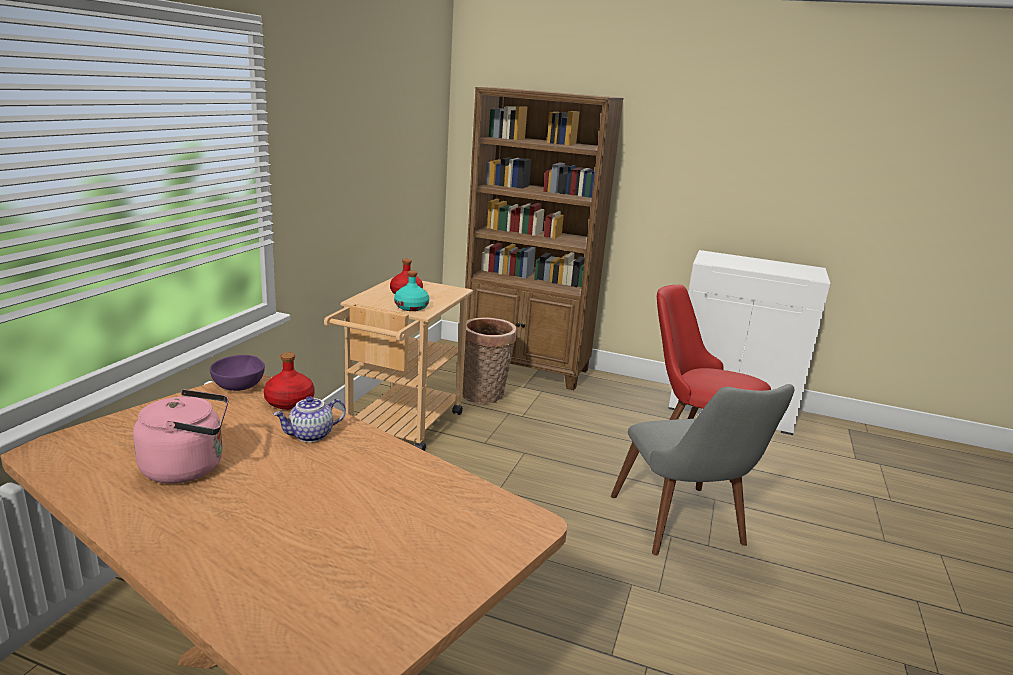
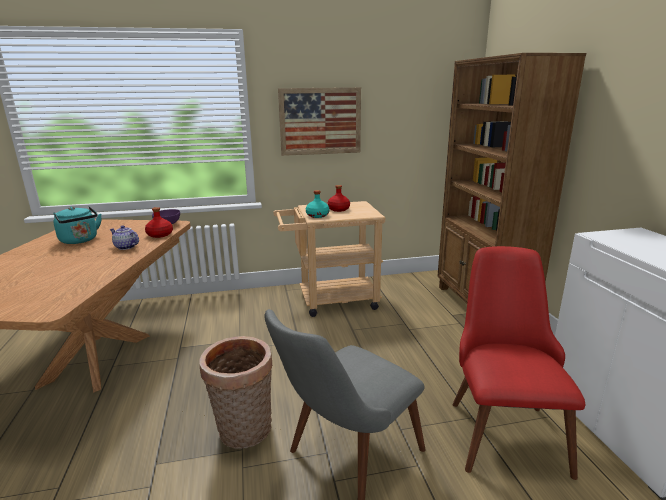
camera: 60 degrees right, 0 degrees up
(189, 467) = (80, 240): pink kettle -> turquoise kettle
(337, 167) = (320, 121): none -> picture
(485, 396) = (413, 308): basket -> basket (244, 432)

